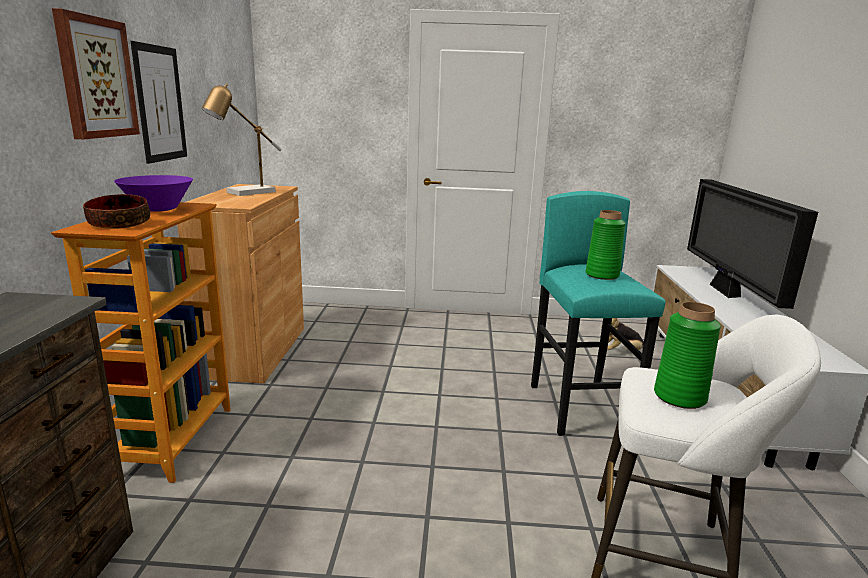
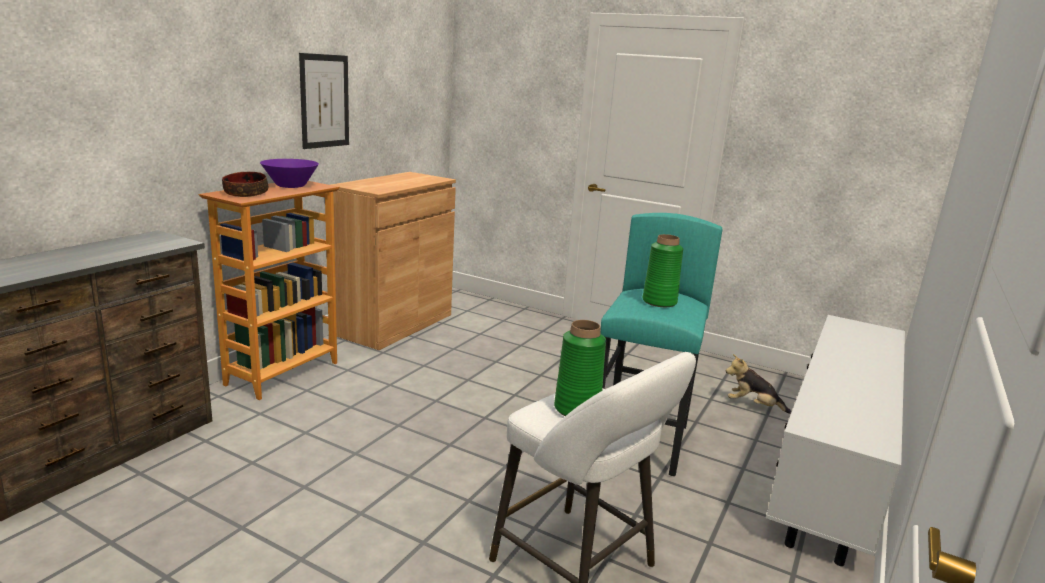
camera: 25 degrees right, 0 degrees up
(96, 78) = (260, 83): picture -> none
(246, 193) = (400, 180): table lamp -> none
(725, 292) = (866, 356): television -> none

